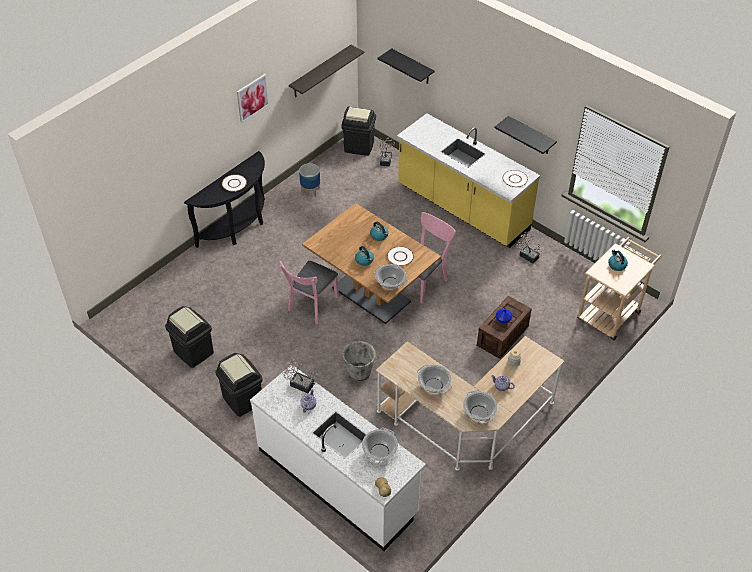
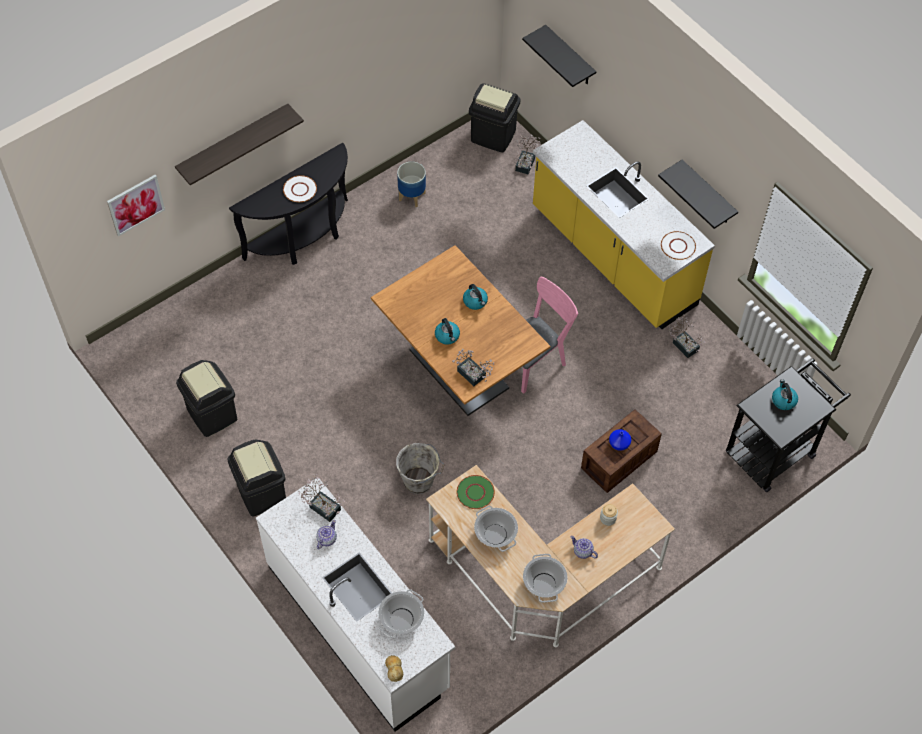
camera: 10 degrees right, 10 degrees up
(252, 97) = (337, 79): picture -> picture (135, 204)
(311, 306) = (376, 373): pink chair -> none
(320, 72) = (444, 41): shelf -> shelf (233, 143)
(390, 283) = (473, 376): cooking pot -> potted plant
(400, 256) = (495, 338): white plate -> none
(411, 360) = (475, 493): none -> green plate
(611, 312) = (775, 449): beige cart -> black cart

